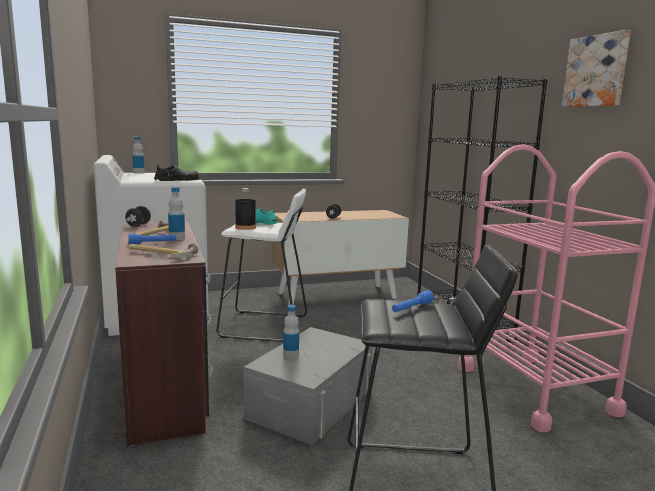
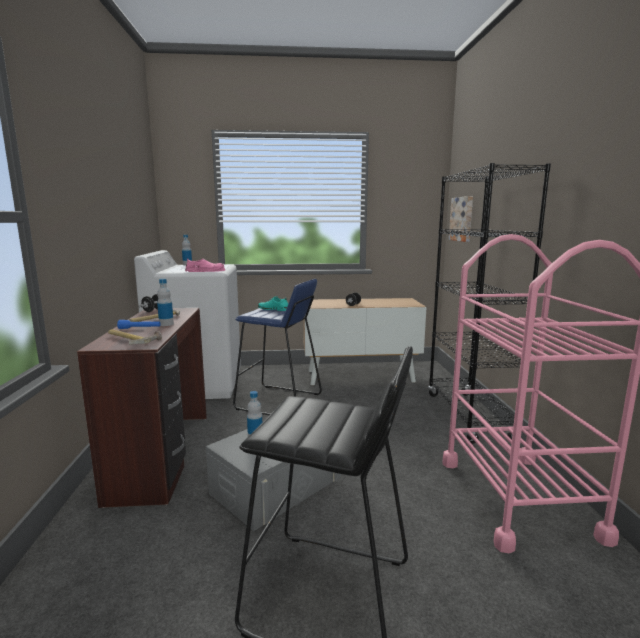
camera: 15 degrees right, 0 degrees up
(177, 180) = (206, 271): black shoe -> pink shoe
(245, 227) = (258, 313): black bottle -> none
(265, 327) = (279, 402): white stool -> blue stool
(411, 308) = (321, 411): blue flashlight -> none
(597, 71) = (599, 150): picture -> picture (462, 219)

